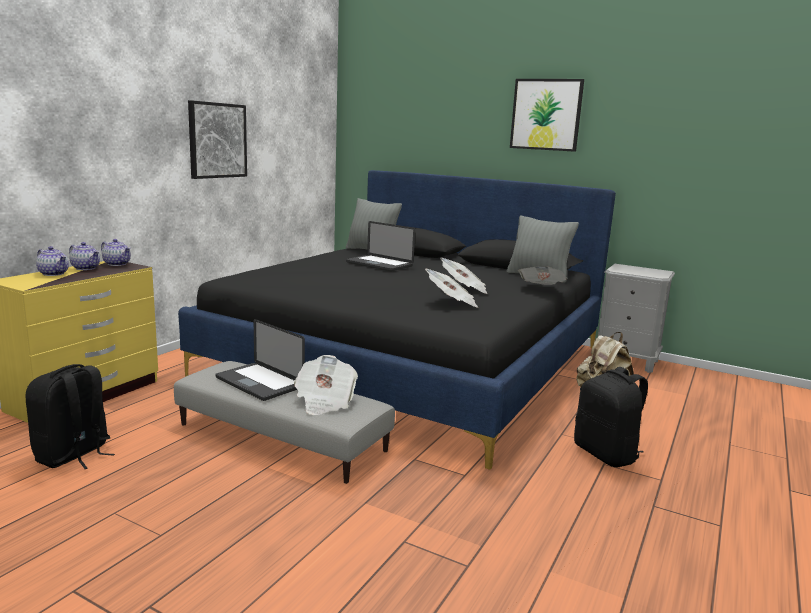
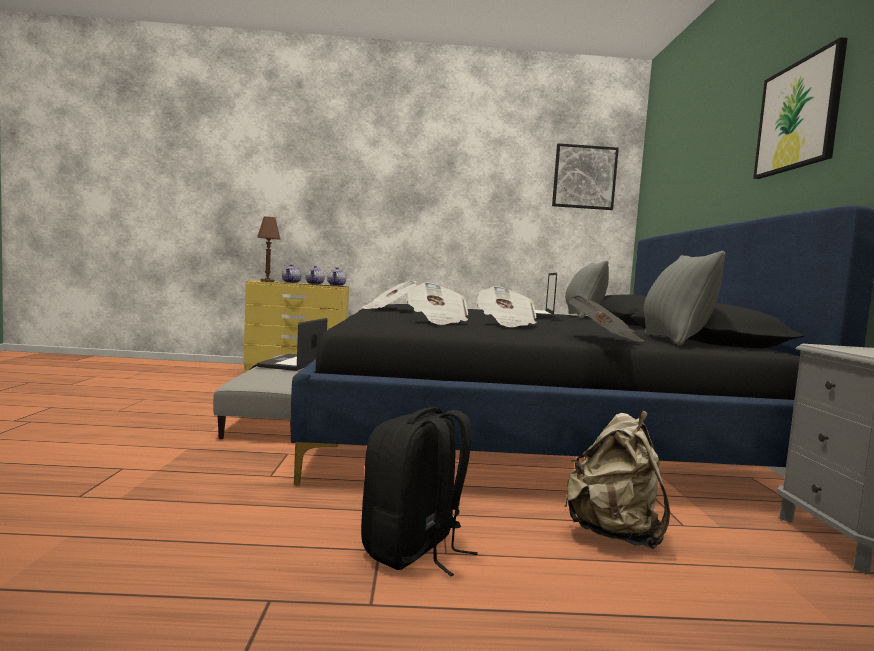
camera: 60 degrees right, 10 degrees down
(44, 283) = (267, 281): none -> brown table lamp
(73, 455) = (212, 382): black backpack -> none
(217, 140) = (464, 208): picture -> picture (584, 177)
(324, 401) = (274, 376): newspaper -> newspaper (389, 309)

